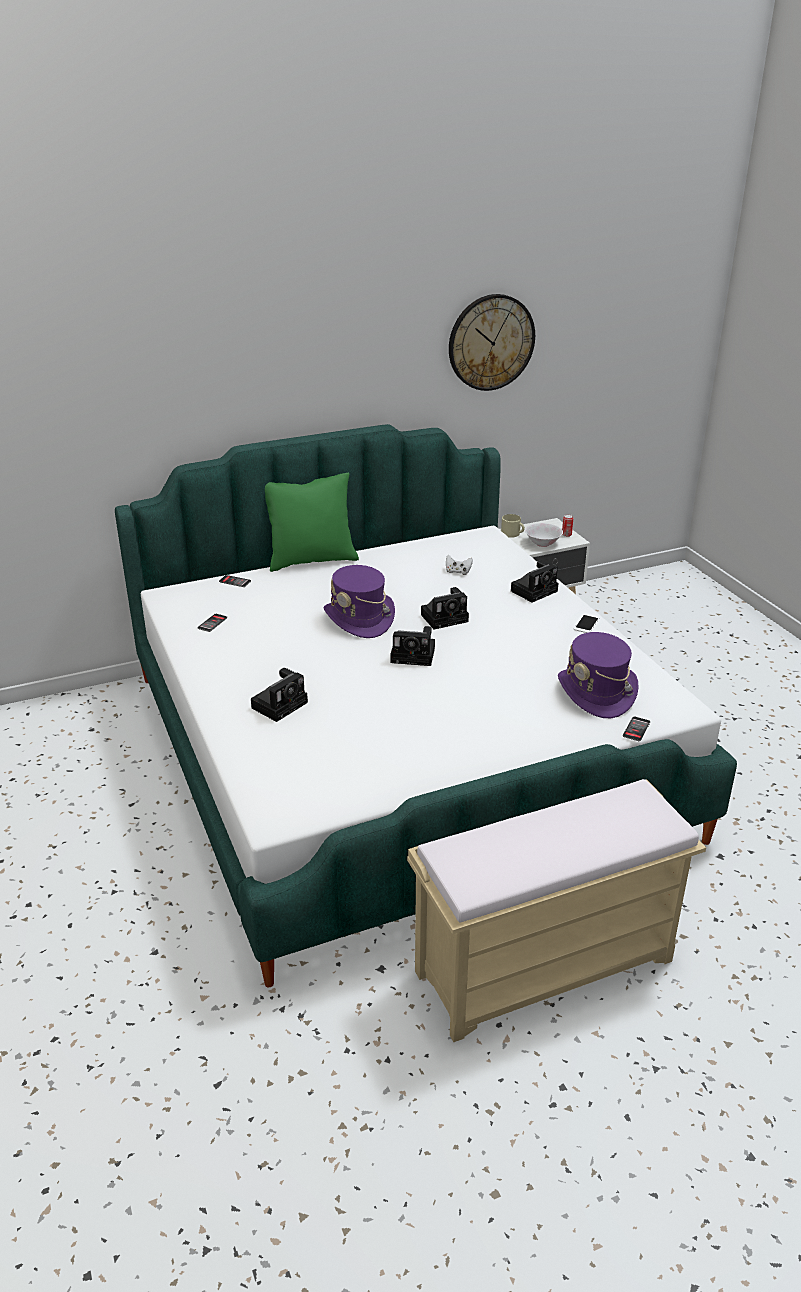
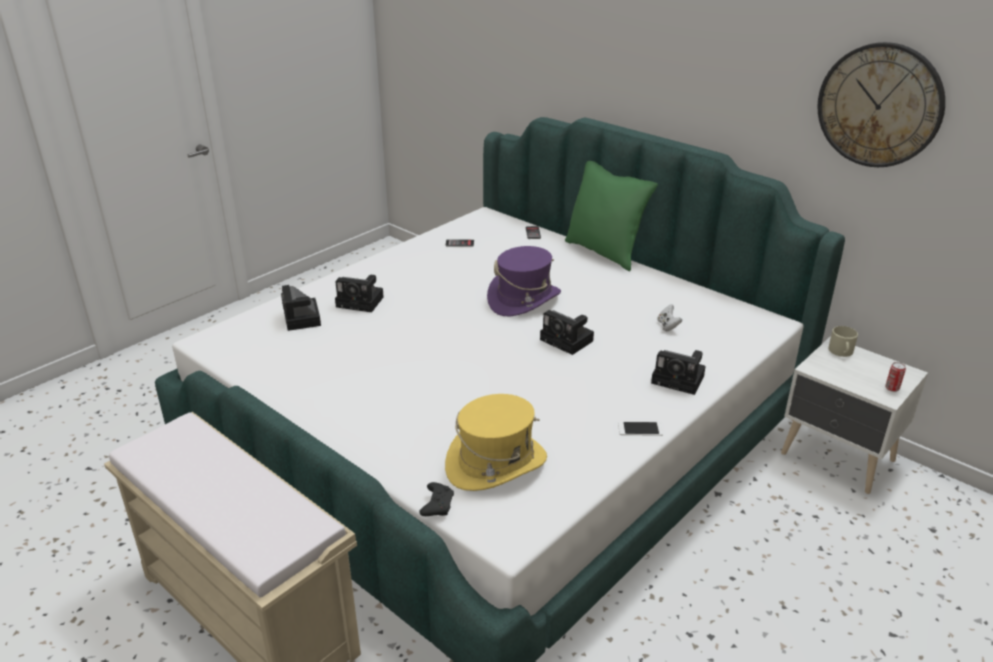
camera: 65 degrees right, 0 degrees up
(415, 655) = (484, 341): camera -> camera (303, 319)
(542, 543) = (846, 376): white bowl -> none
(596, 693) = (496, 464): purple hat -> yellow hat
(636, 729) = (437, 505): phone -> black game controller

